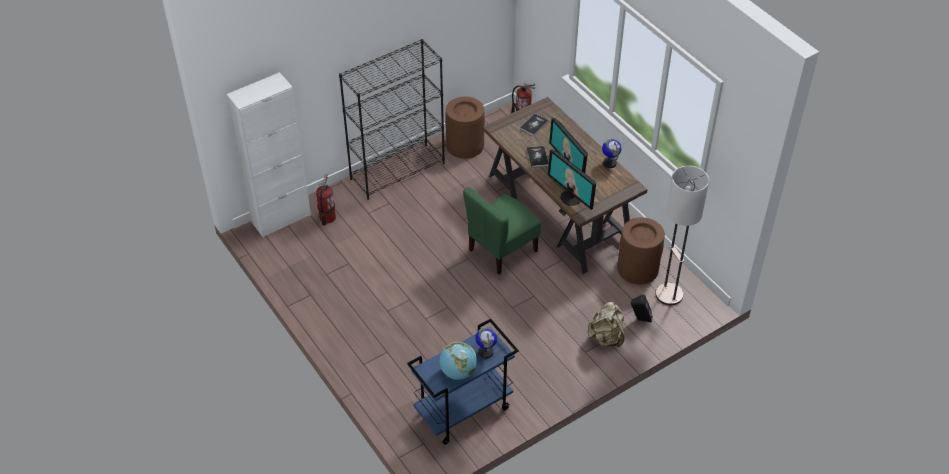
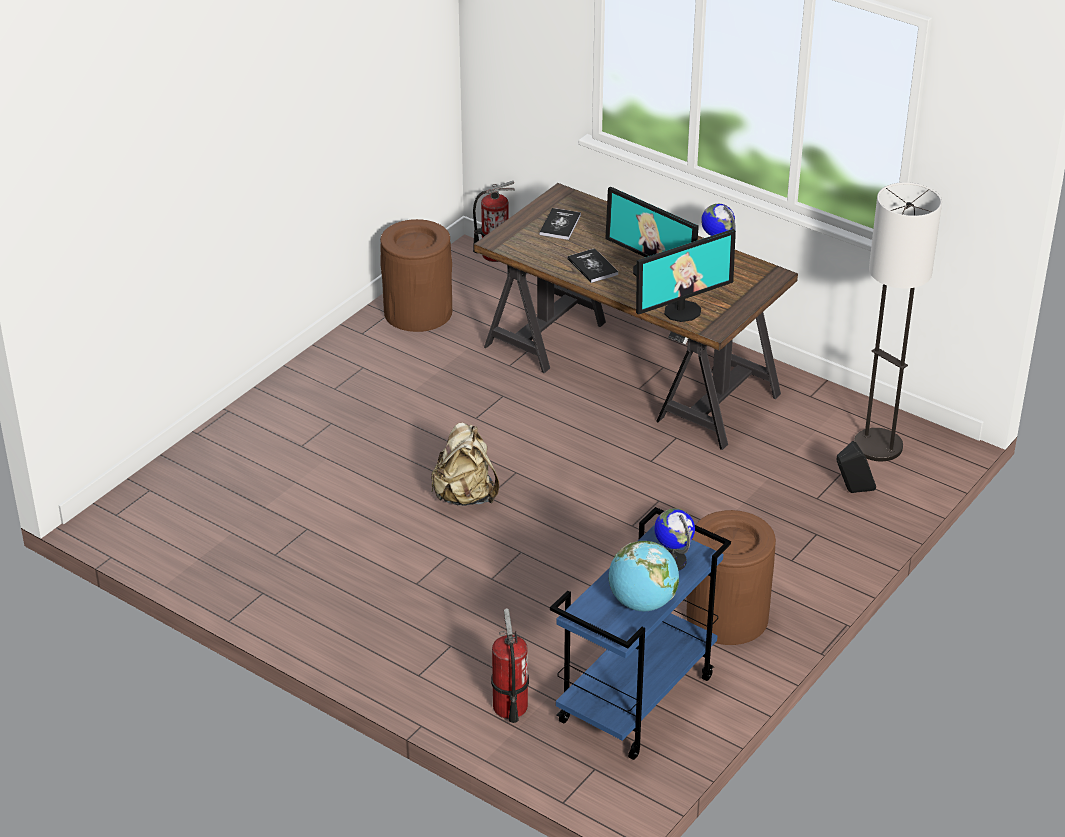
camera: 20 degrees left, 10 degrees down
(281, 219) = (145, 490): white cabinet -> none
(327, 218) = (230, 469): fire extinguisher -> fire extinguisher (509, 707)
(398, 171) = (320, 373): black bookcase -> none
(502, 250) = (567, 447): green chair -> none
(571, 198) = (682, 311): monitor -> monitor turned 60 degrees counterclockwise
(606, 338) = (813, 531): beige backpack -> beige backpack (465, 496)
(637, 268) = (806, 422): brown trash can -> brown trash can (727, 617)

